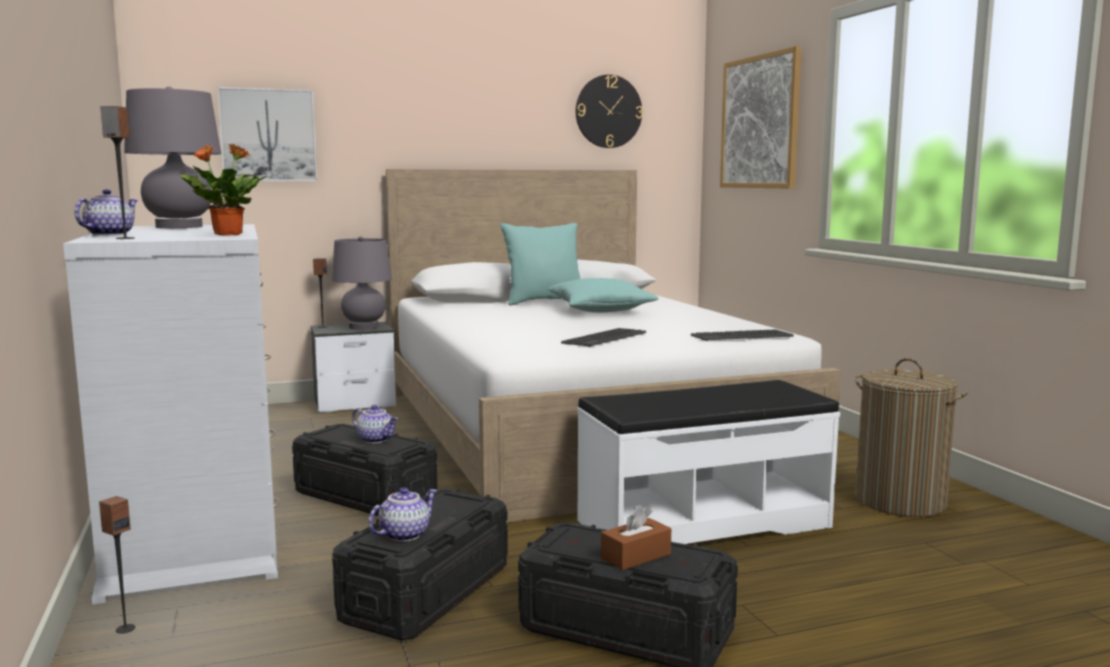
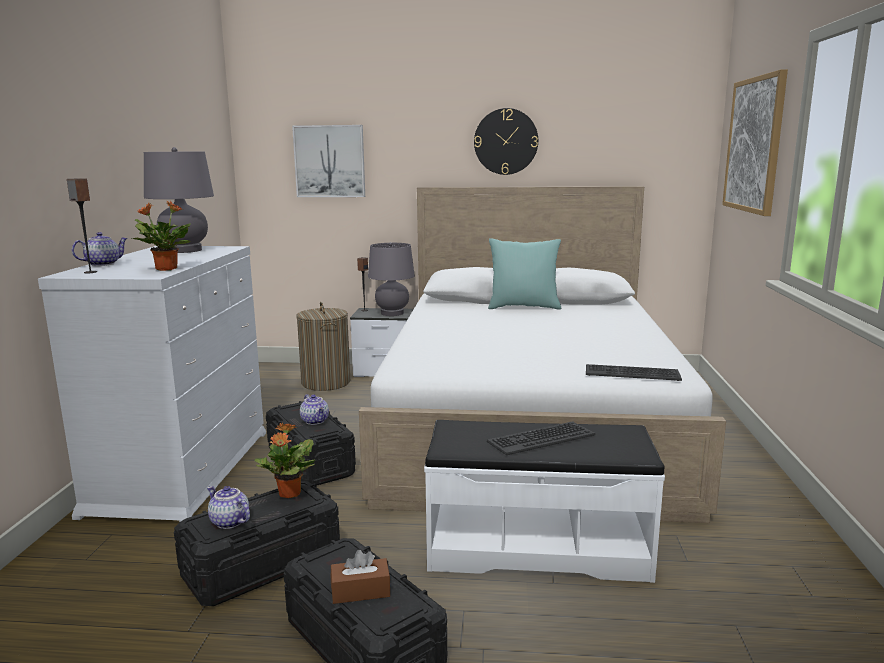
camera: 25 degrees right, 5 degrees up
(125, 629) = (69, 545): speaker -> none
(404, 534) = (228, 522): teapot -> teapot turned 120 degrees counterclockwise
(443, 500) = (289, 494): none -> potted plant
(600, 310) = (554, 323): turquoise pillow -> none
(604, 338) = (504, 360): keyboard -> keyboard (540, 438)
(608, 111) = (620, 132): wall clock -> wall clock (506, 141)
(900, 501) = (760, 567): laundry basket -> laundry basket (326, 382)

